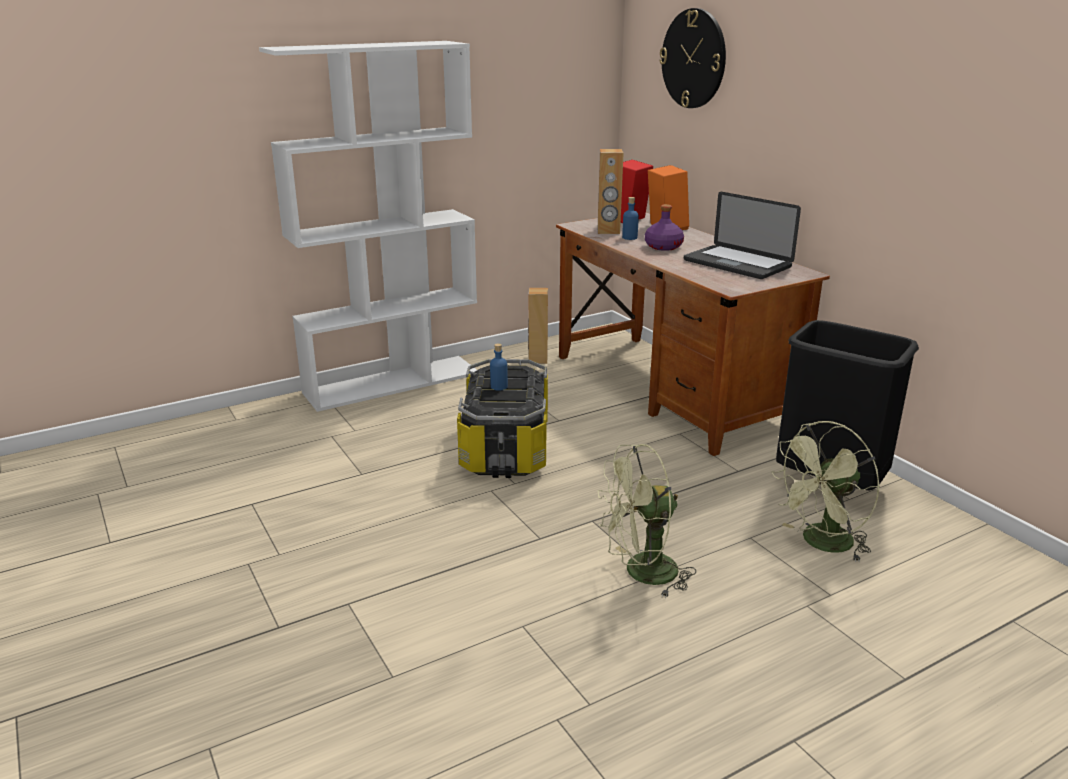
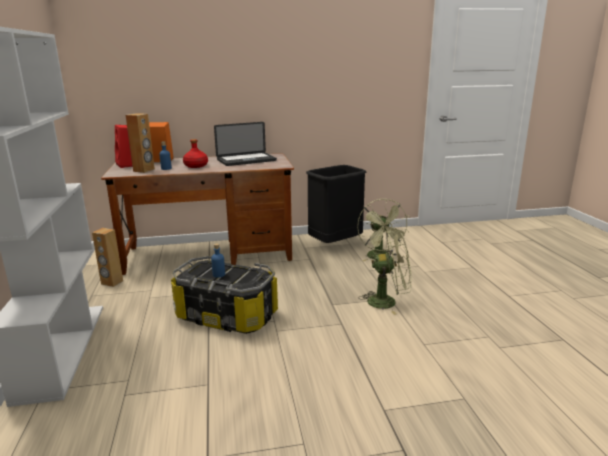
camera: 70 degrees left, 5 degrees down
(641, 573) = (388, 301): green fan -> green fan turned 90 degrees counterclockwise
(663, 246) = (195, 166): purple bottle -> red bottle
(693, 59) = (145, 52): wall clock -> none

